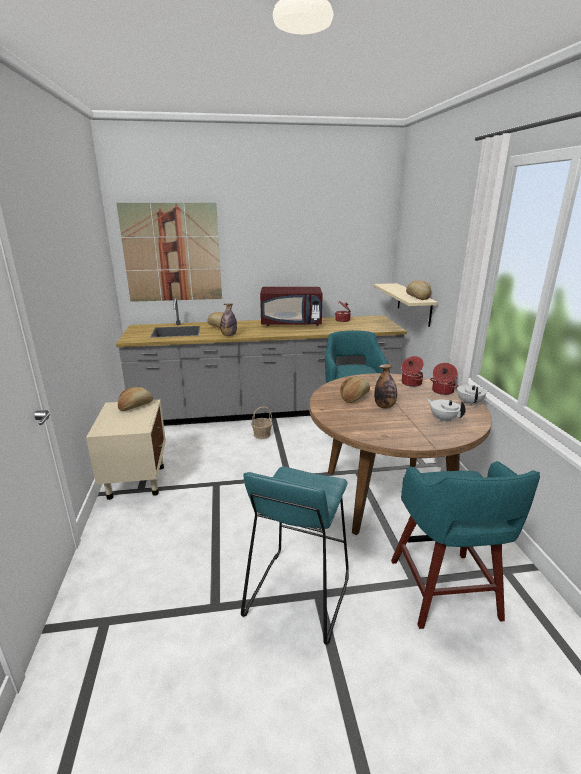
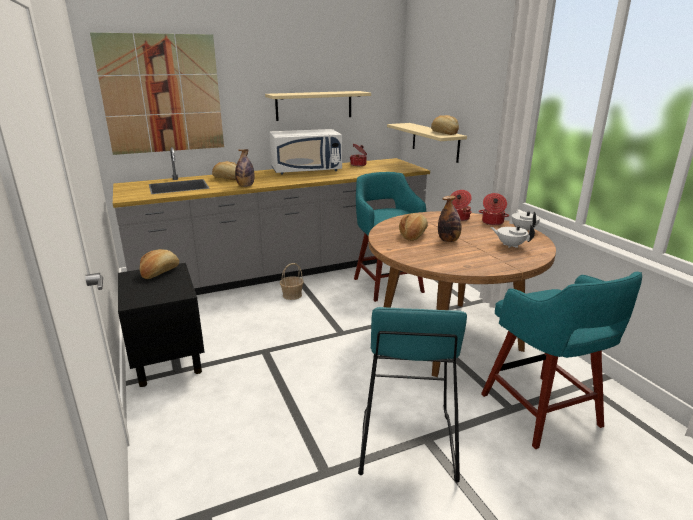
camera: 15 degrees left, 0 degrees up
(137, 481) = (168, 362): beige nightstand -> black nightstand
(291, 323) = (306, 171): red microwave -> white microwave
(305, 264) = (314, 105): none -> beige shelf

